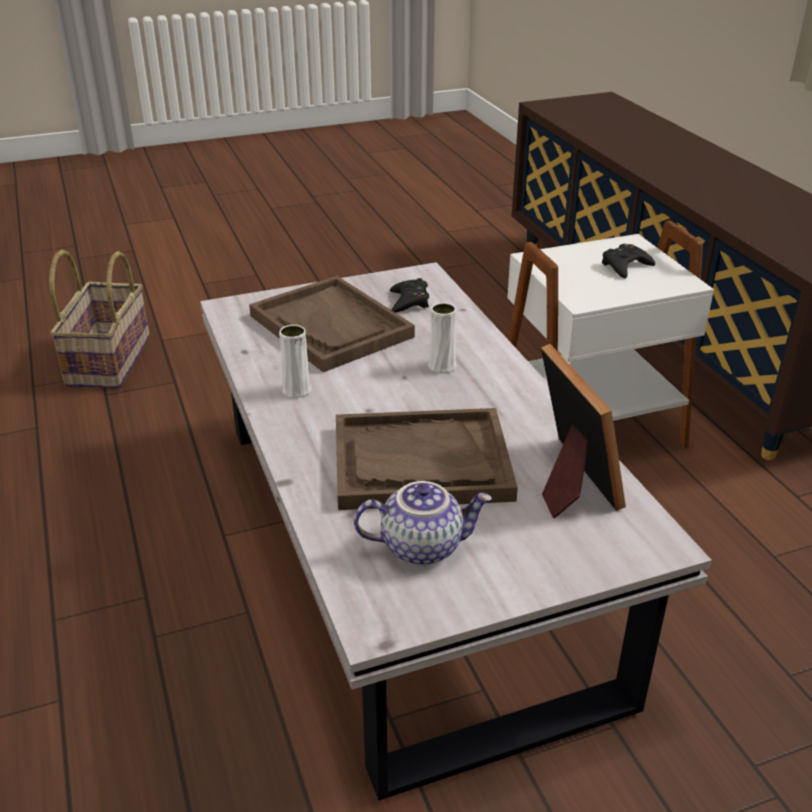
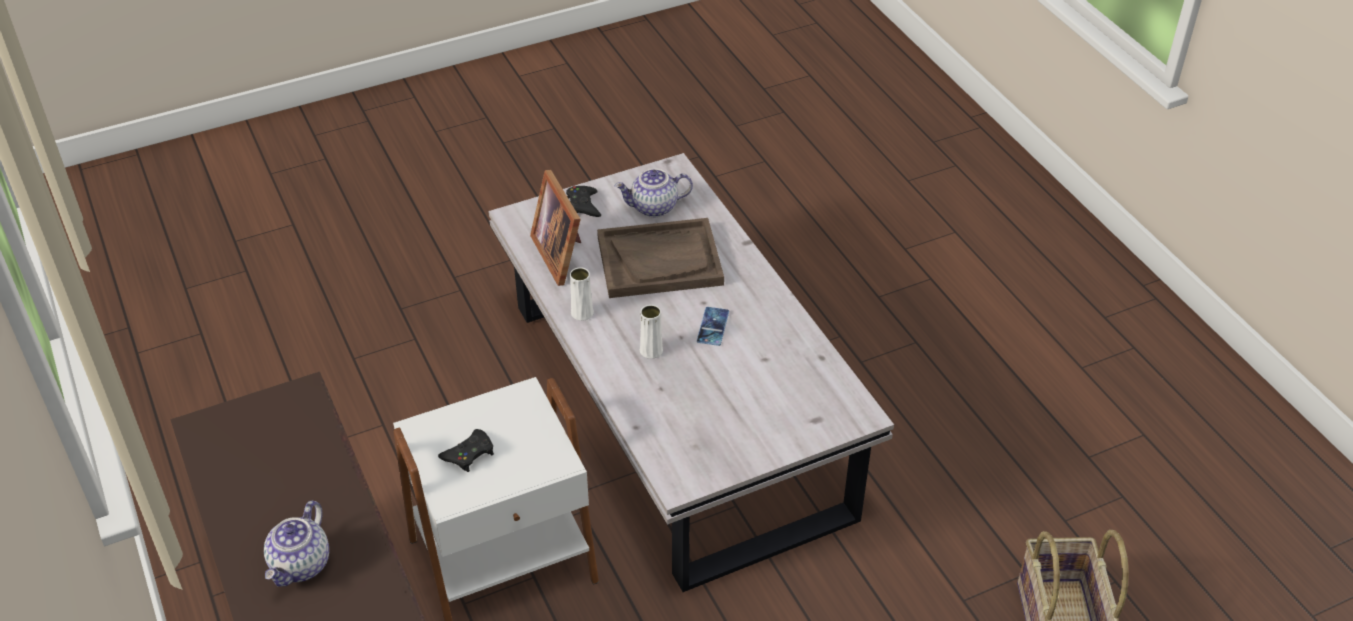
camera: 175 degrees right, 10 degrees up
(297, 390) = (763, 318): white vase -> white vase (582, 313)
(331, 326) = (755, 393): brown tray -> none
(362, 384) = (713, 326): none -> phone
(409, 301) = (688, 435): black game controller -> black game controller (583, 205)
(733, 186) = (301, 565): none -> teapot

